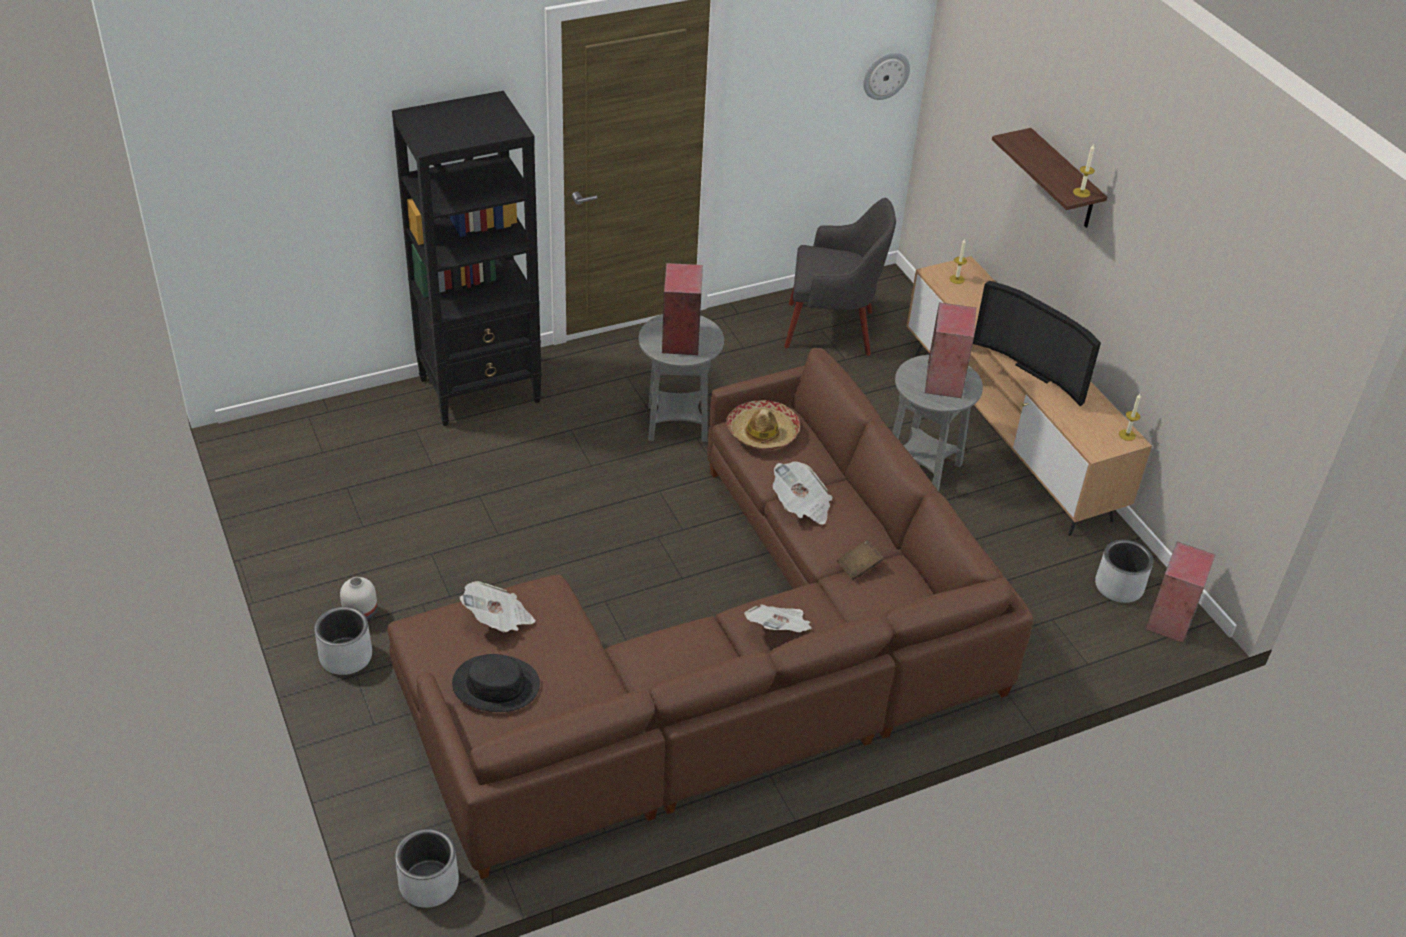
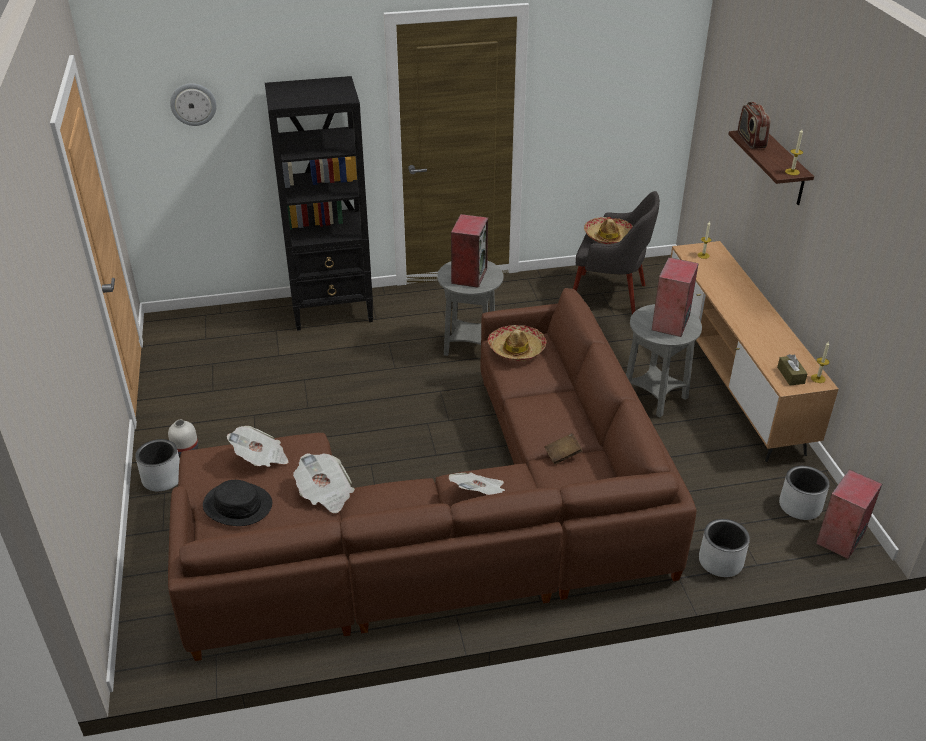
camera: 15 degrees right, 5 degrees down
(428, 884) = (153, 657): grey planter -> grey planter (720, 562)
(801, 505) = (530, 404): newspaper -> newspaper (325, 494)
(829, 259) = (608, 236): none -> hat
(885, 75) = (663, 97): wall clock -> wall clock (193, 104)
(1022, 148) = (750, 140): none -> radio
(1037, 369) = (752, 323): television -> none
(1096, 434) = (790, 375): none -> brown tissue box

